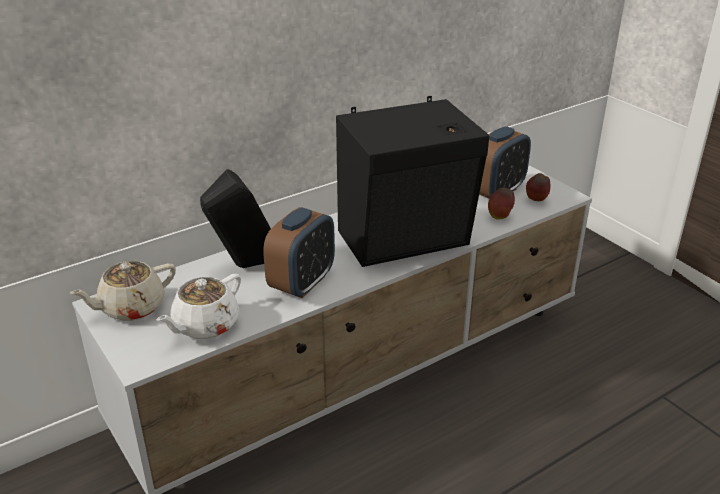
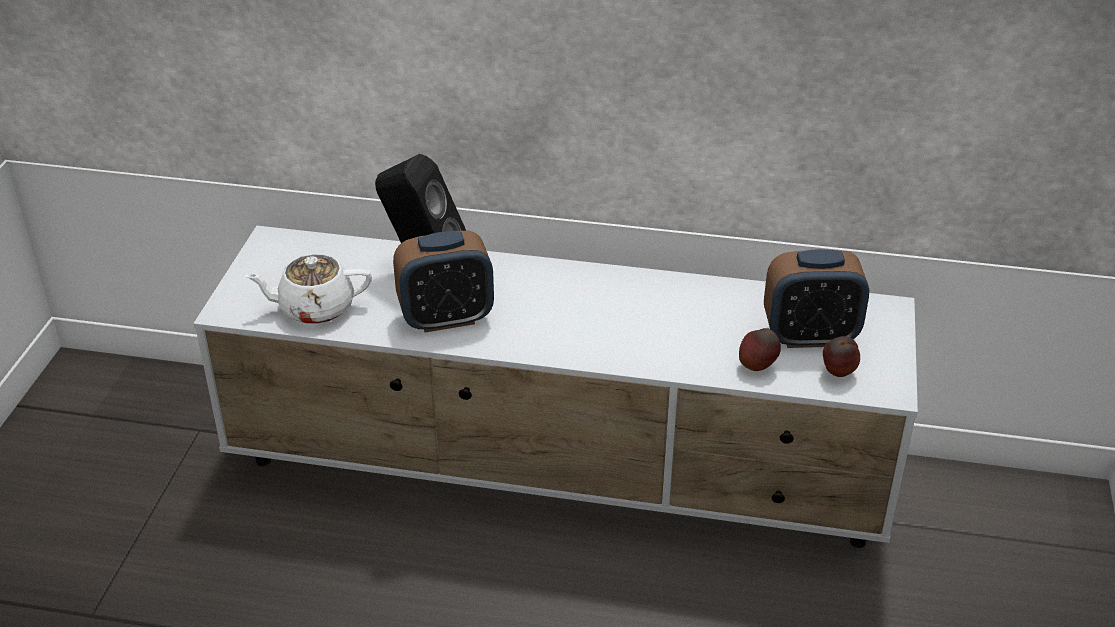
camera: 45 degrees right, 5 degrees up
(131, 307) = (287, 257): beige teapot -> none
(407, 240) = (612, 334): black speaker -> none

